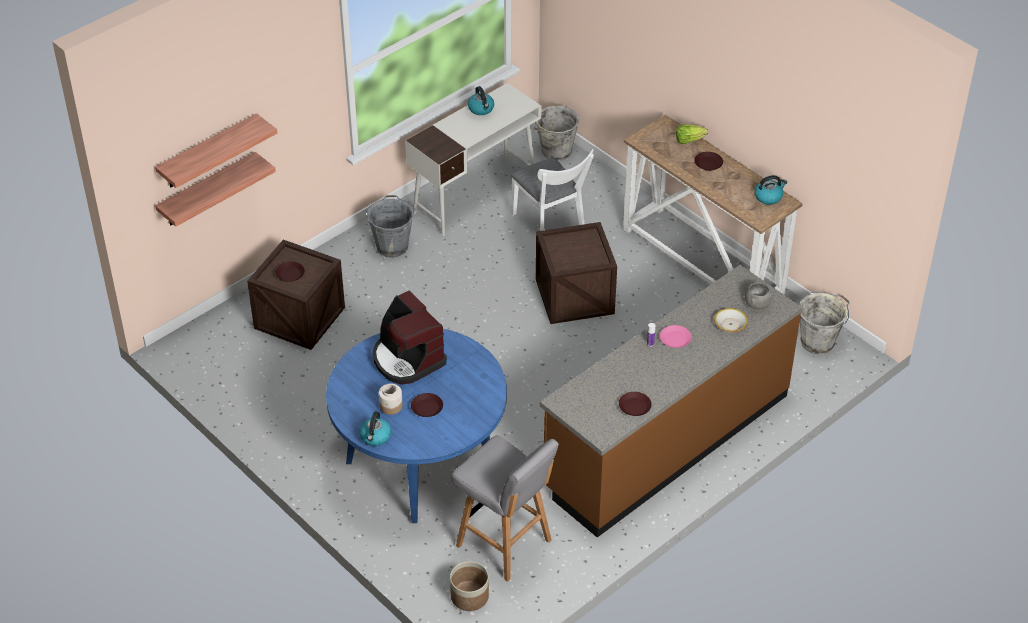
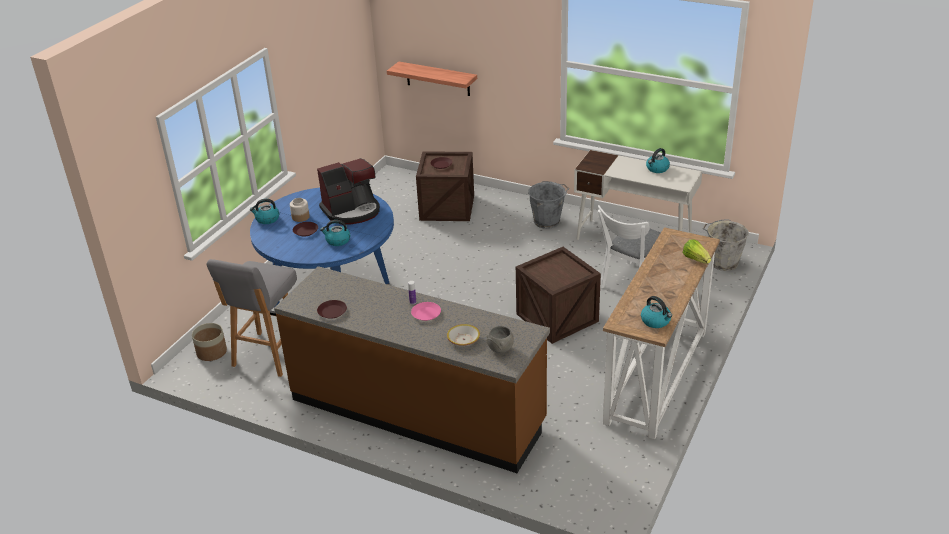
camera: 70 degrees right, 10 degrees down
(208, 152) = (440, 48): shelf -> none
(407, 359) = (352, 211): coffee machine -> coffee machine turned 150 degrees counterclockwise
(465, 385) = (337, 241): none -> kettle
(708, 163) = (672, 276): brown plate -> none
(818, 342) = (605, 479): grey bucket -> none

